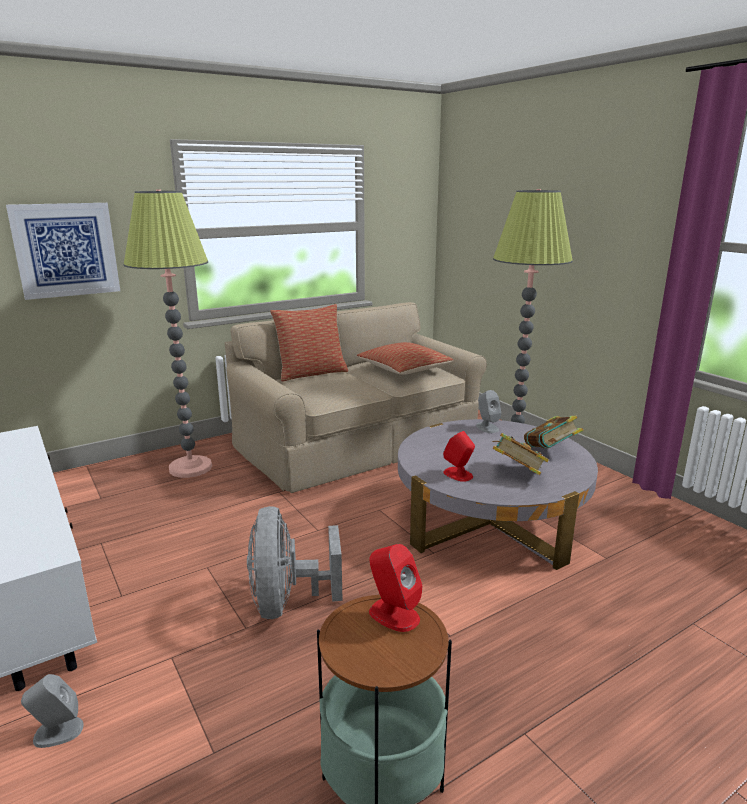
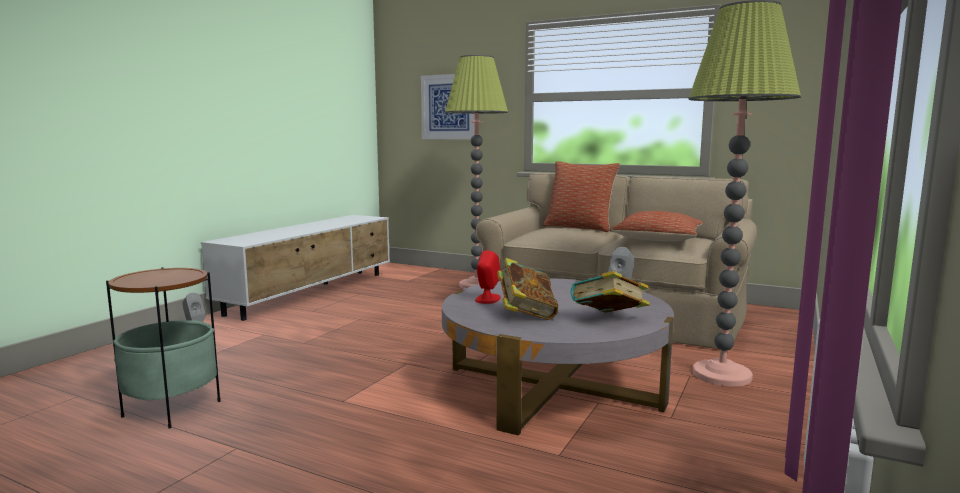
camera: 60 degrees right, 10 degrees down
(288, 602) = (340, 346): grey fan -> none
(393, 614) = (182, 275): red speaker -> none

